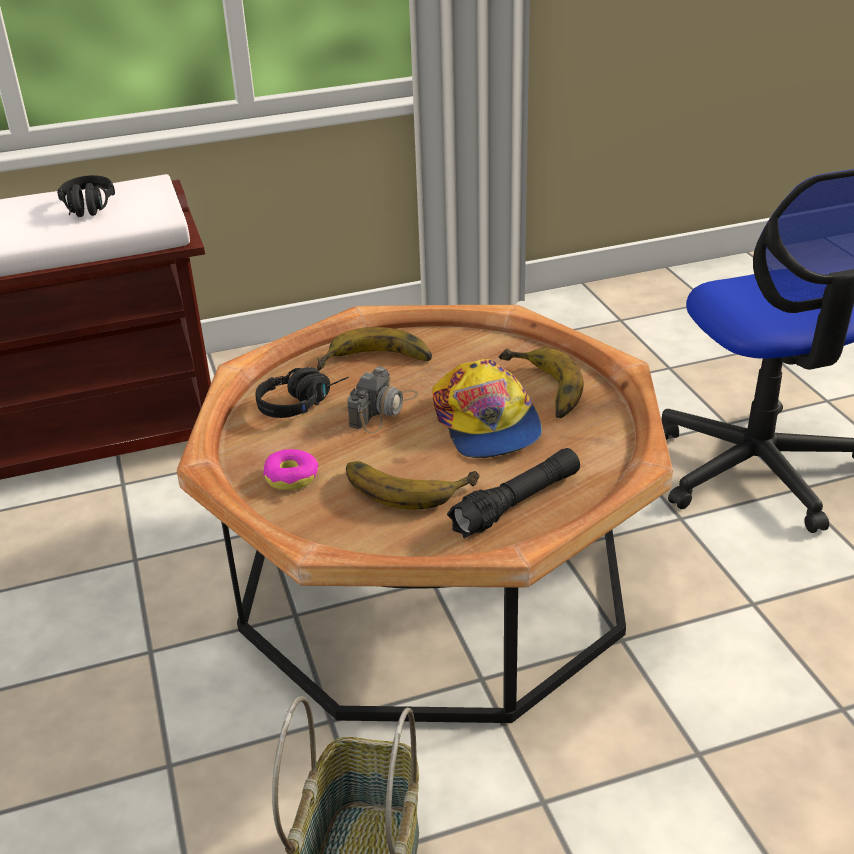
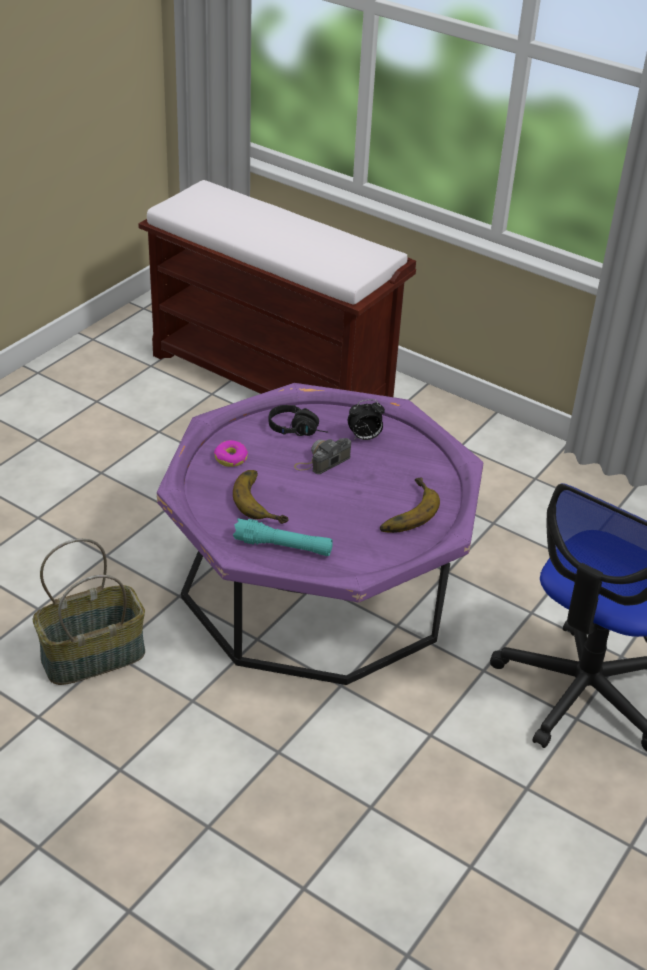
camera: 50 degrees right, 5 degrees up
(88, 210) = (330, 253): black headphones -> none
(376, 364) = (364, 438): banana -> alarm clock
(384, 409) = (322, 461): camera -> camera turned 150 degrees clockwise
(433, 578) = (317, 583): brown coffee table -> purple coffee table
(486, 423) = (347, 505): cap -> none
(517, 503) = (283, 546): black flashlight -> turquoise flashlight

